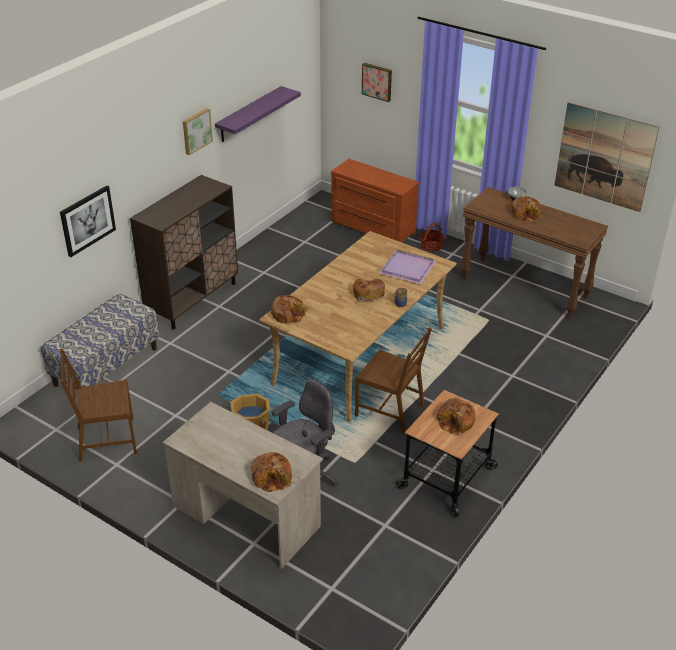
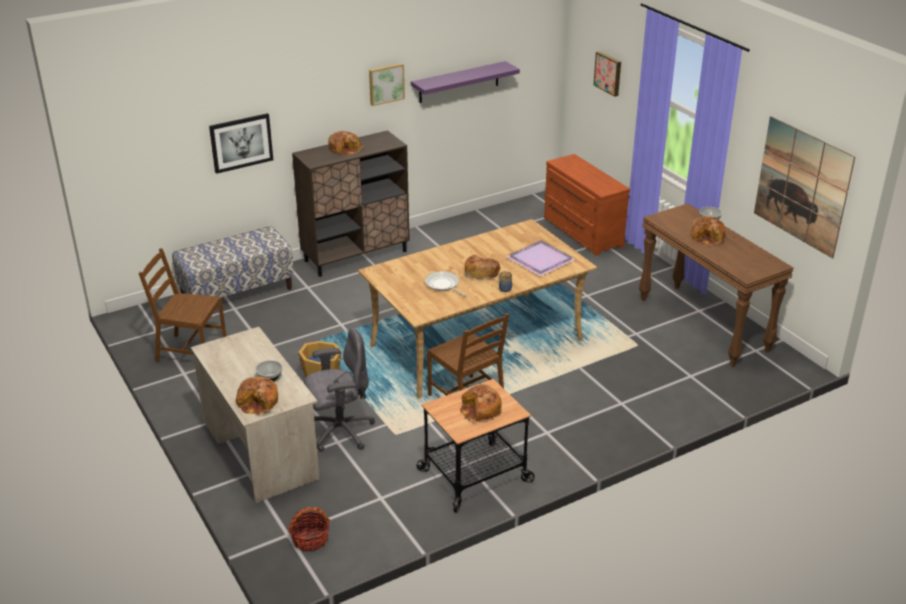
camera: 25 degrees right, 5 degrees down
(263, 450) = (270, 378): none -> bowl
(288, 314) = (388, 271): bread -> bread (345, 149)
(346, 314) = (443, 285): none -> frying pan
(431, 246) = (631, 263): basket -> basket (310, 539)

